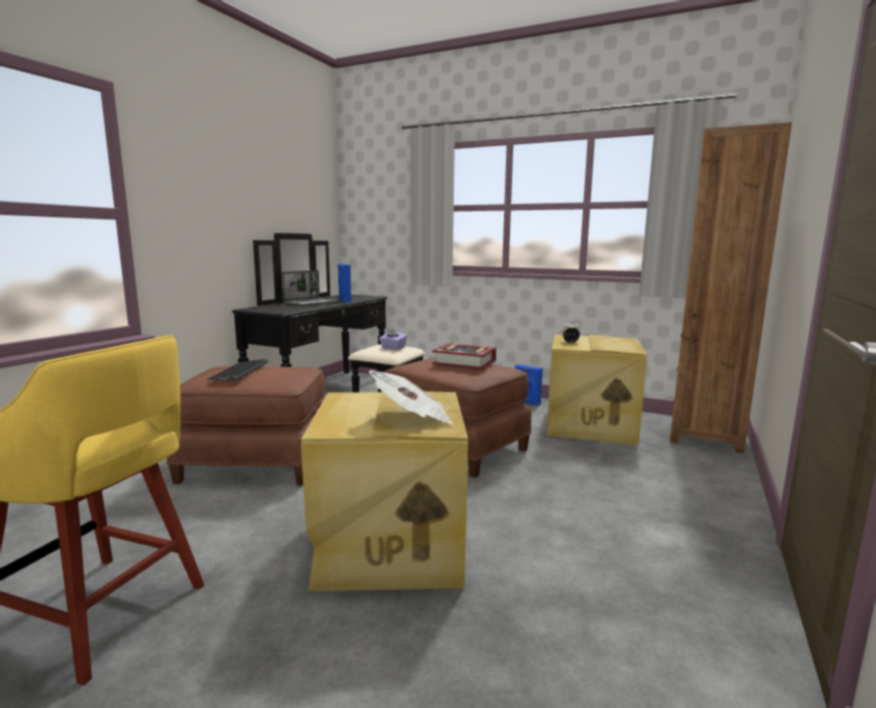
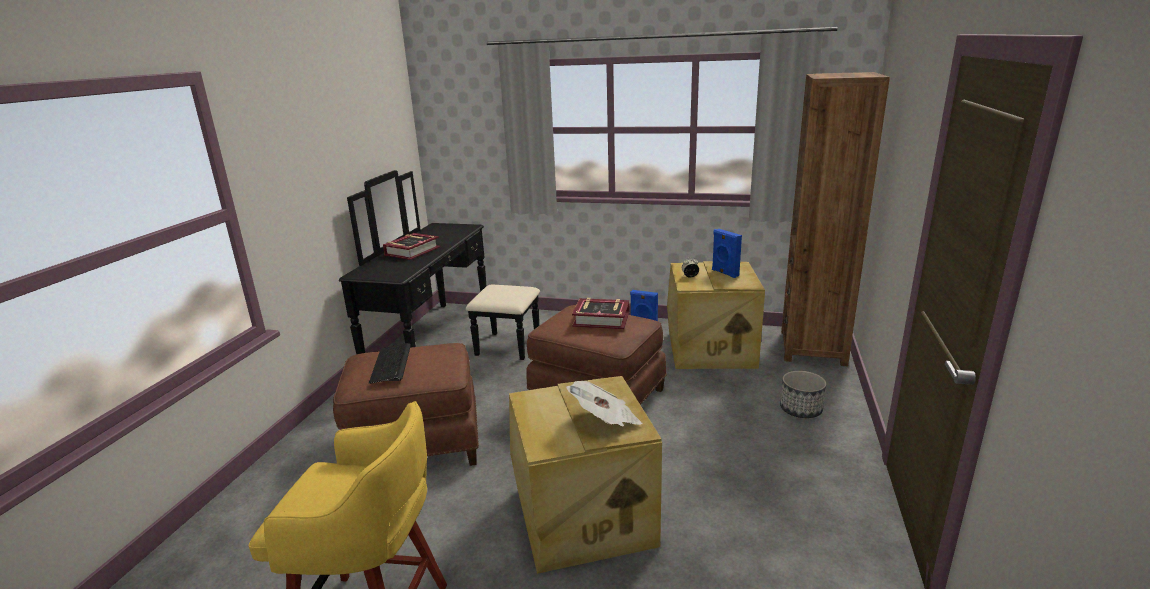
camera: 10 degrees left, 10 degrees up
(310, 303) = (412, 251): laptop -> book
(344, 300) = (444, 241): blue speaker -> blue speaker (724, 273)
(392, 347) = (508, 291): purple tissue box -> none
(678, 483) = (800, 409): none -> planter

